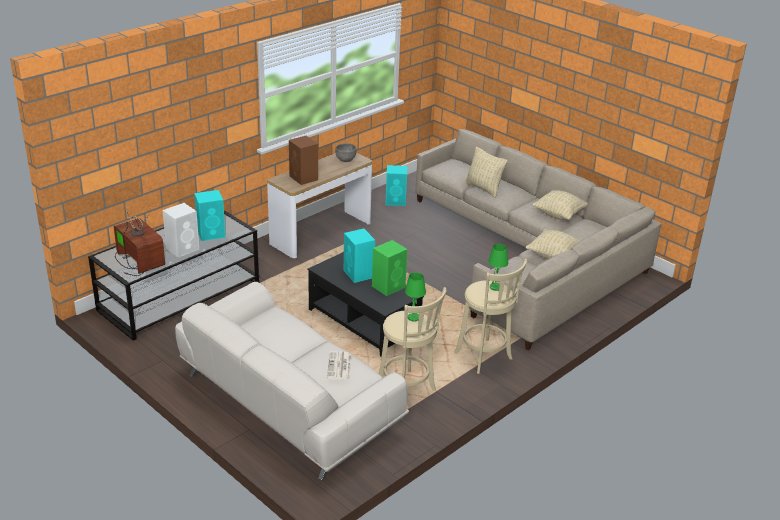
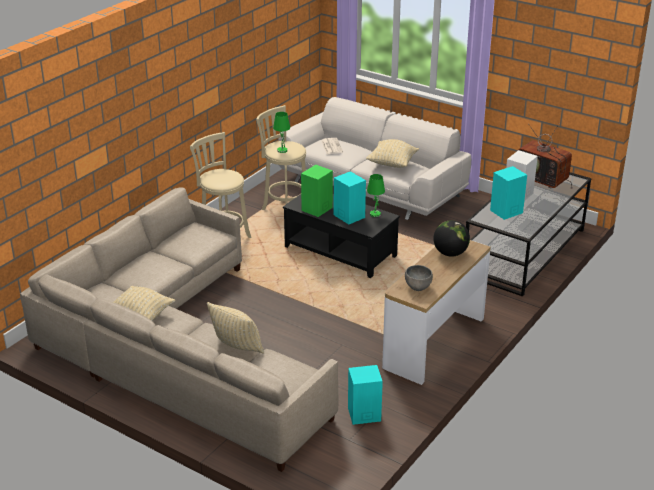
camera: 170 degrees right, 0 degrees up
(304, 178) = (450, 253): brown speaker -> globe
(495, 287) = (216, 179): green table lamp -> green table lamp (375, 214)
(554, 256) = (154, 263): beige pillow -> beige pillow (392, 164)

